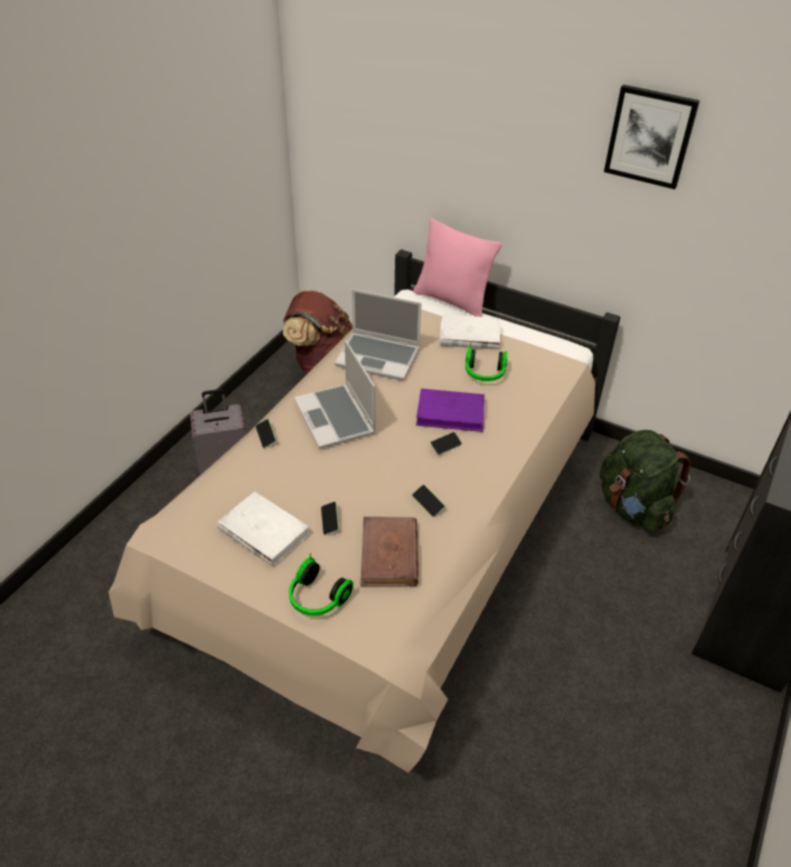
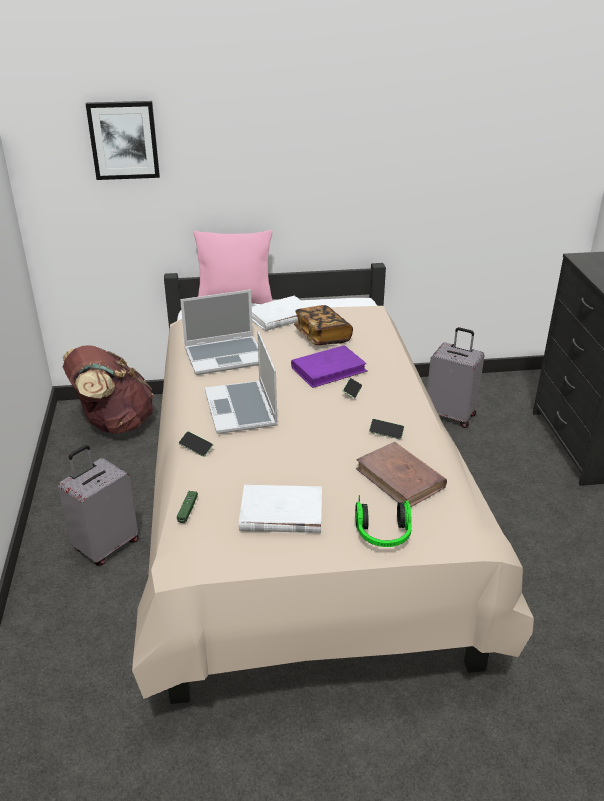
camera: 35 degrees left, 10 degrees down
(204, 490) = (187, 510): none -> green game controller
(330, 521) = (326, 479): phone -> none
(336, 418) = (242, 409): laptop -> laptop turned 45 degrees clockwise
(484, 374) = (322, 336): headphones -> book
(633, 507) = (451, 415): green backpack -> grey suitcase
(650, 136) = (379, 99): picture -> picture (124, 140)

